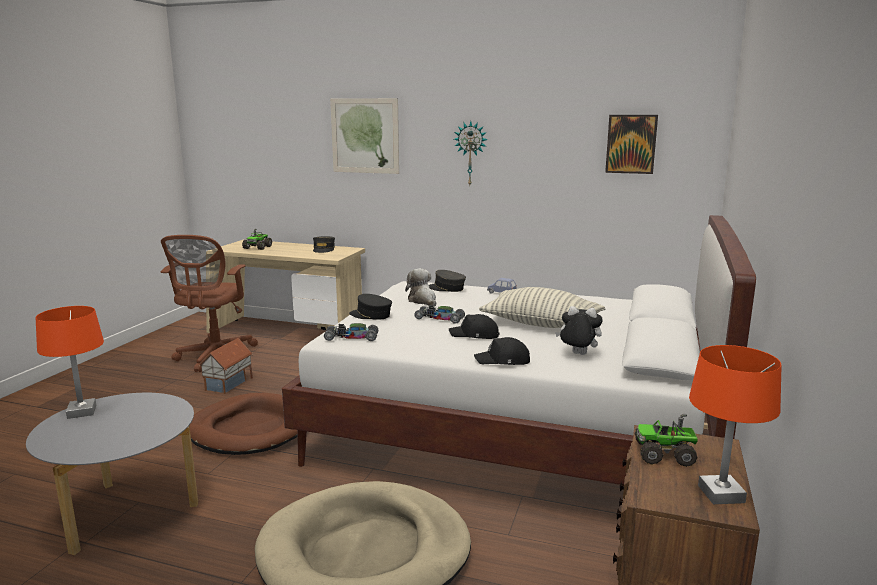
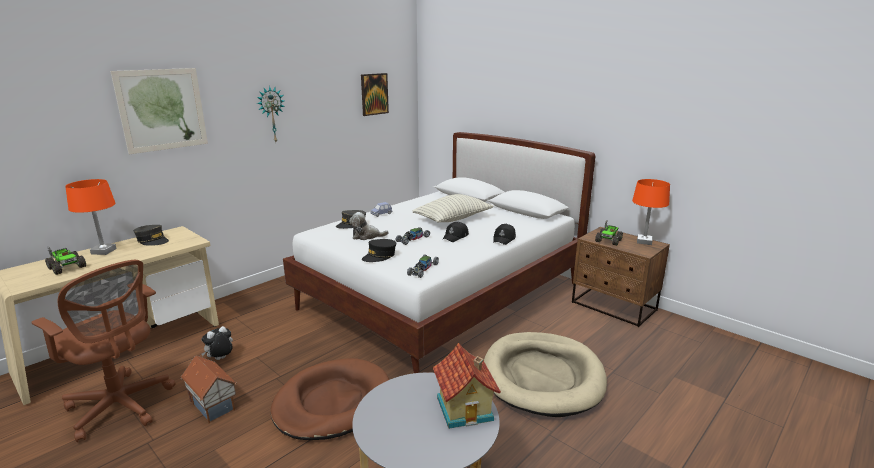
camera: 65 degrees left, 5 degrees up
(81, 412) = (381, 438): orange table lamp -> orange table lamp (103, 251)
(127, 440) = (466, 408): none -> toy house
(577, 354) = (509, 223): plush toy -> plush toy (220, 359)

